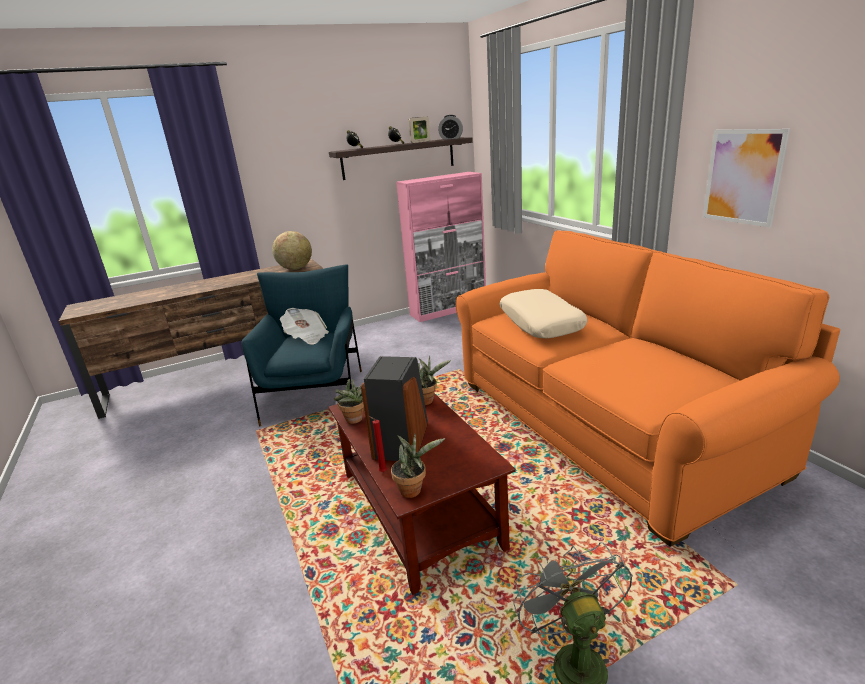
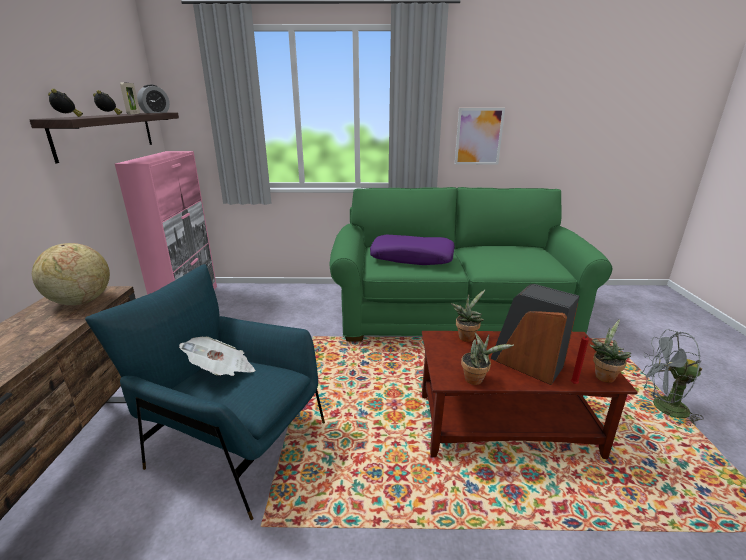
camera: 65 degrees left, 0 degrees up
(541, 323) = (412, 258): beige pillow -> purple pillow
(603, 424) = (453, 315): orange sofa -> green sofa

